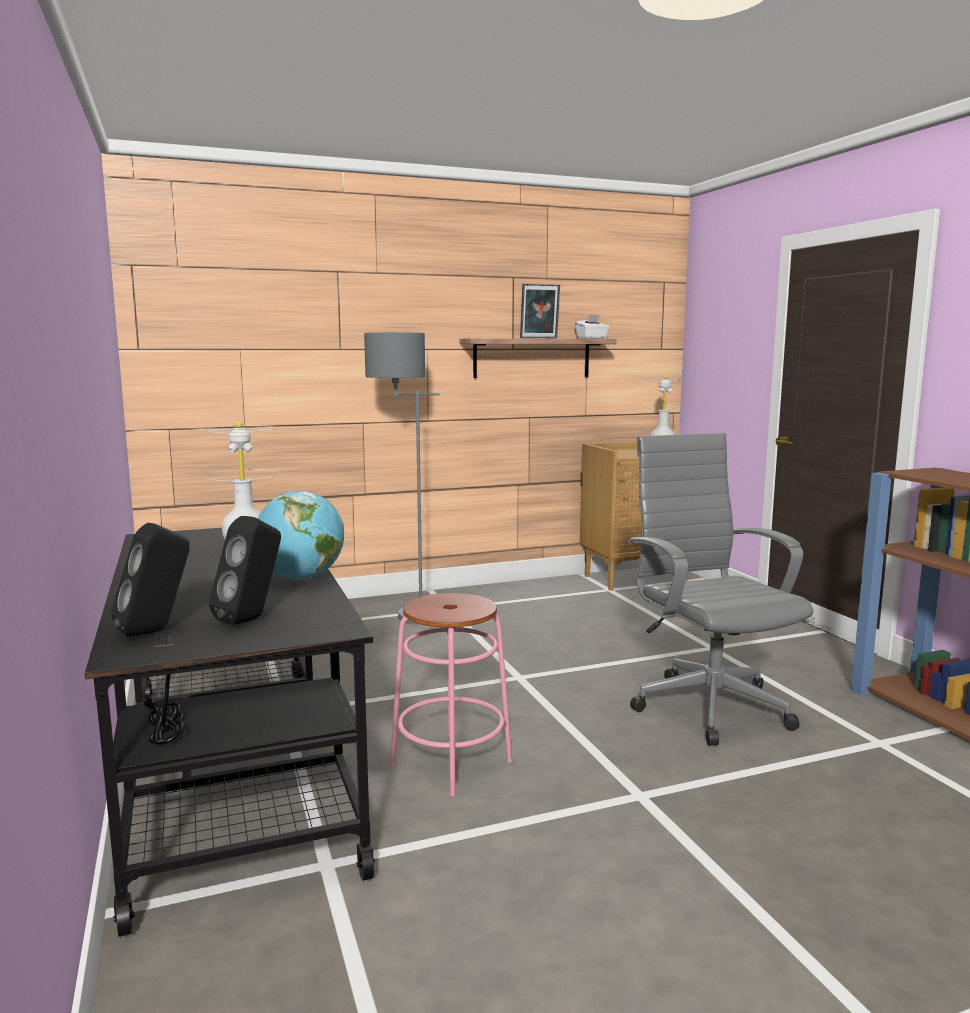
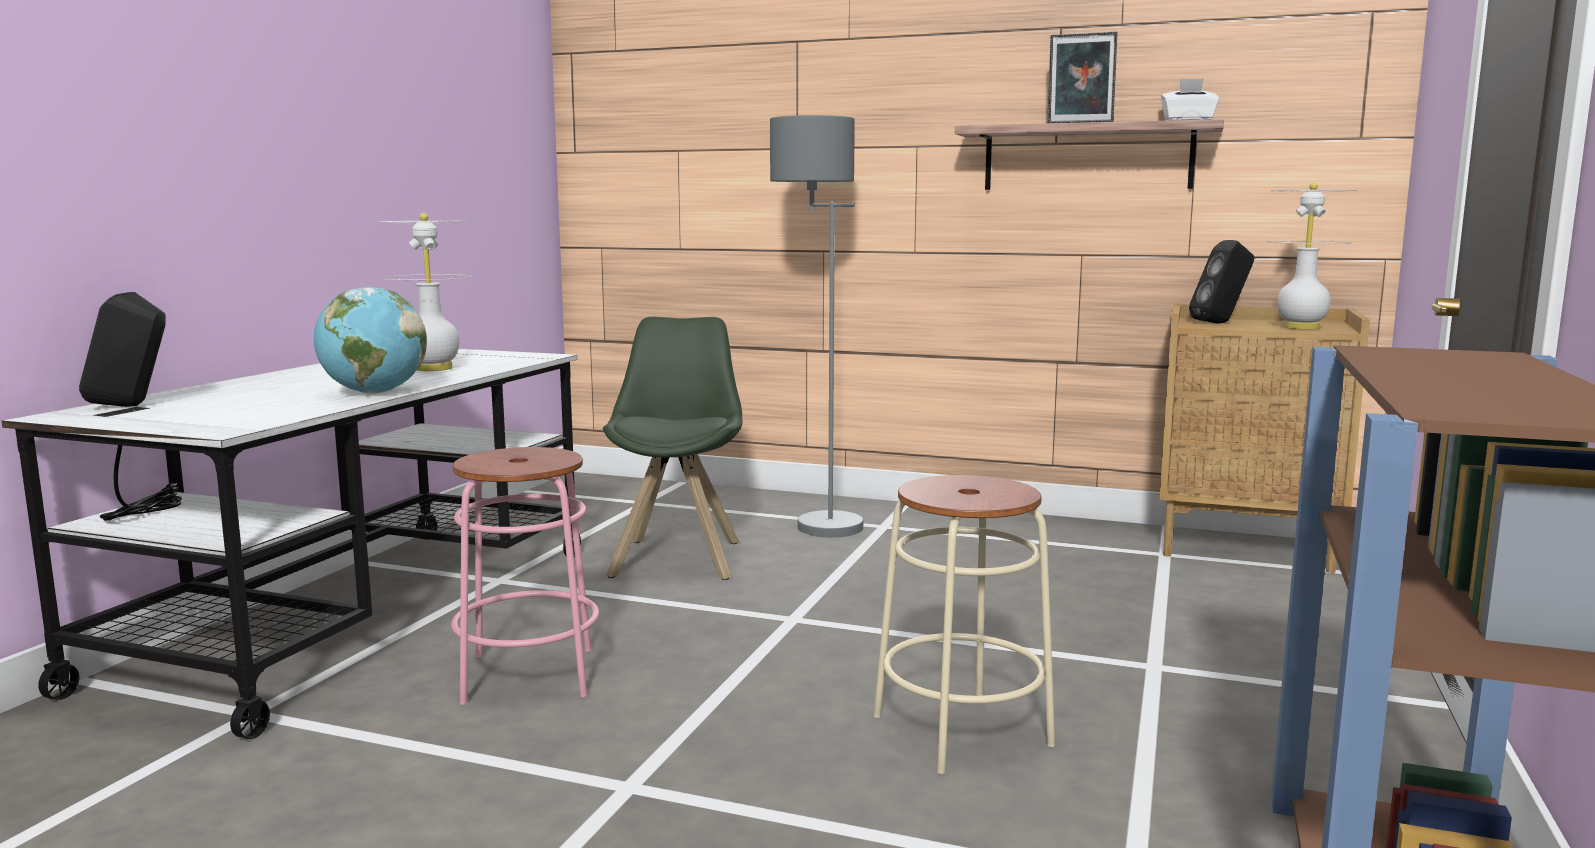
camera: 40 degrees right, 0 degrees up
(234, 772) = (358, 615): black desk -> white desk
(251, 619) = (212, 412): black speaker -> black speaker (1221, 323)
(373, 662) = (677, 558): none -> green chair
(707, 705) = (961, 730): grey office chair -> beige stool

